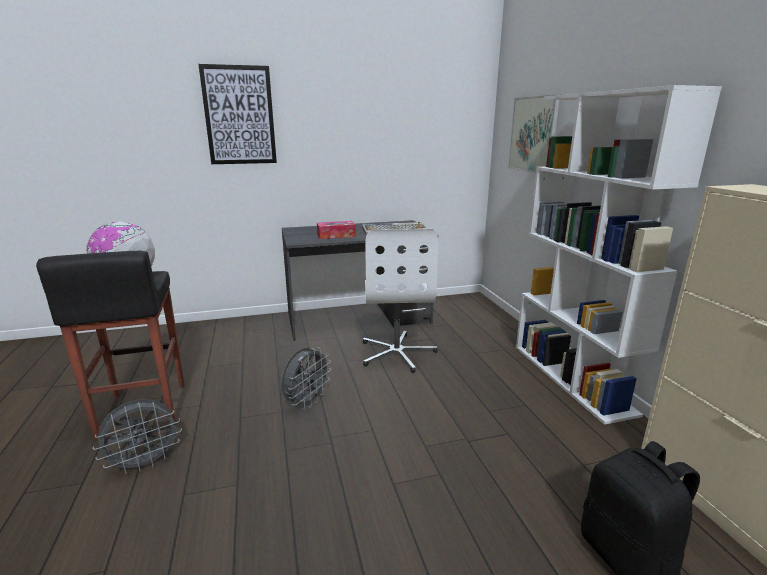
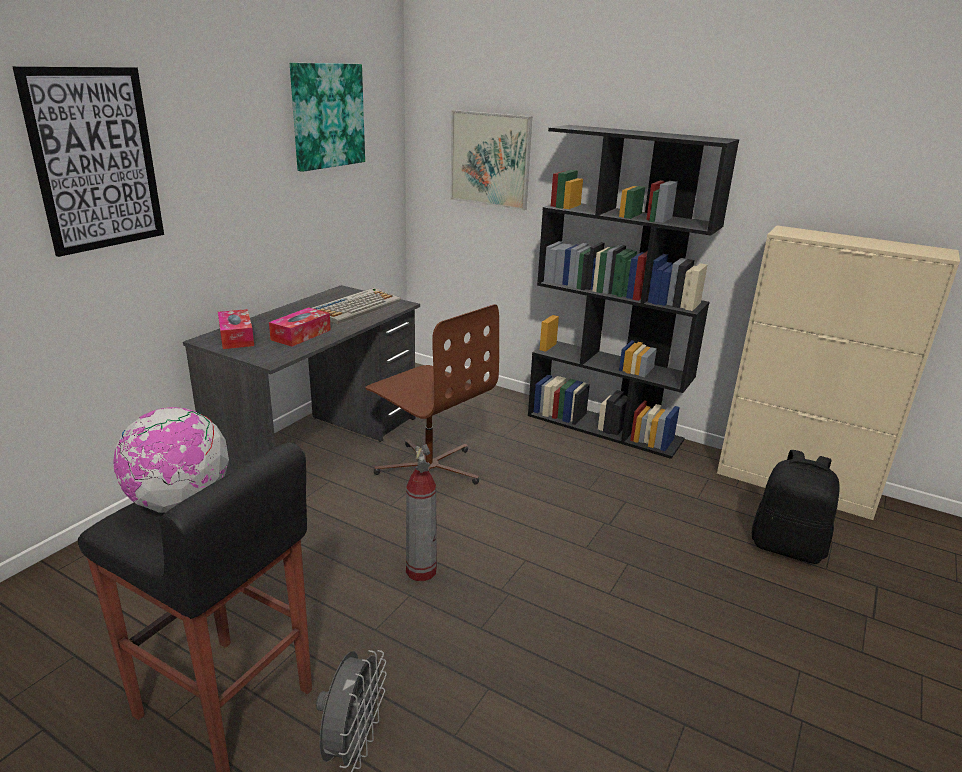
camera: 45 degrees left, 5 degrees up
(306, 230) = (236, 337): none -> tissue box
(307, 402) = (421, 571): grey fan -> fire extinguisher
(397, 353) = (429, 469): white office chair -> brown office chair
(414, 102) = (327, 116): none -> picture
(572, 378) = (605, 427): white bookcase -> black bookcase

